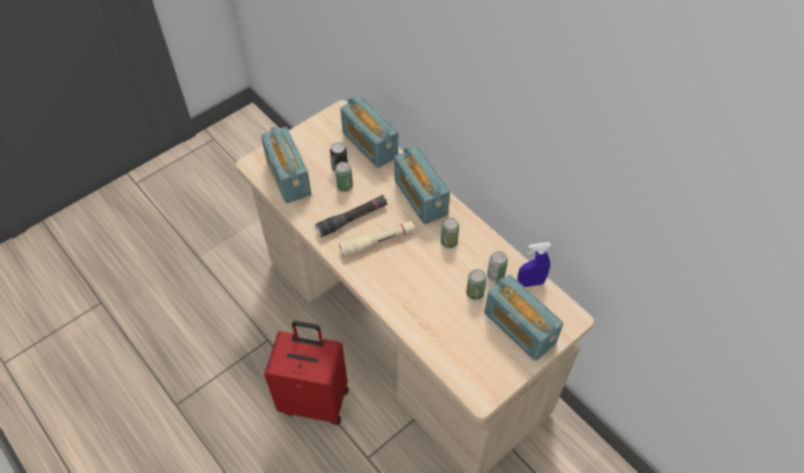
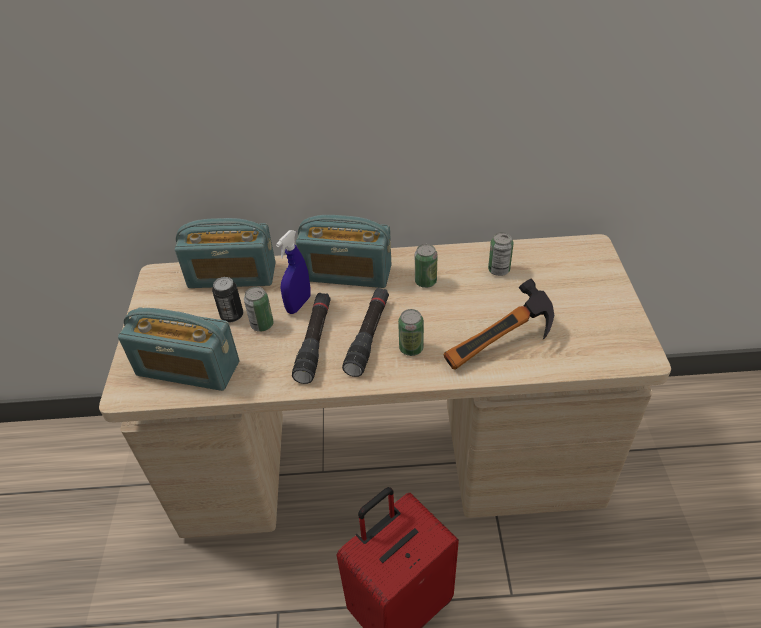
camera: 50 degrees left, 10 degrees down
(378, 242) = (368, 336): beige flashlight -> black flashlight
(424, 314) = (501, 348): none -> hammer
(475, 293) = (507, 295): can -> can (411, 348)
(519, 328) = (577, 286): radio -> none
(530, 283) = (529, 252): blue spray bottle -> blue spray bottle (298, 304)

